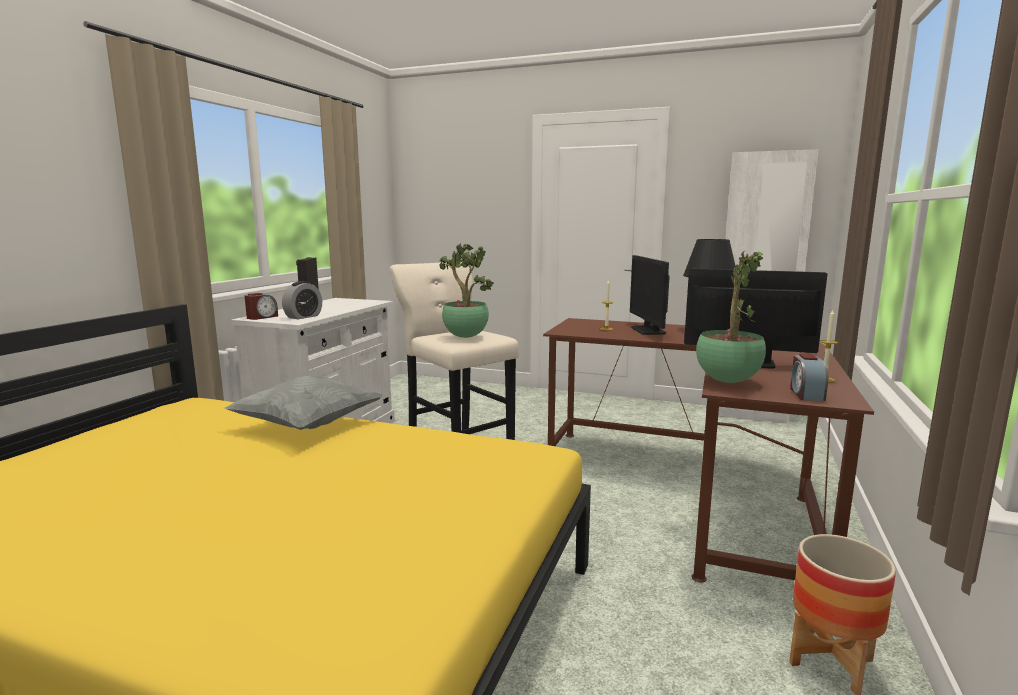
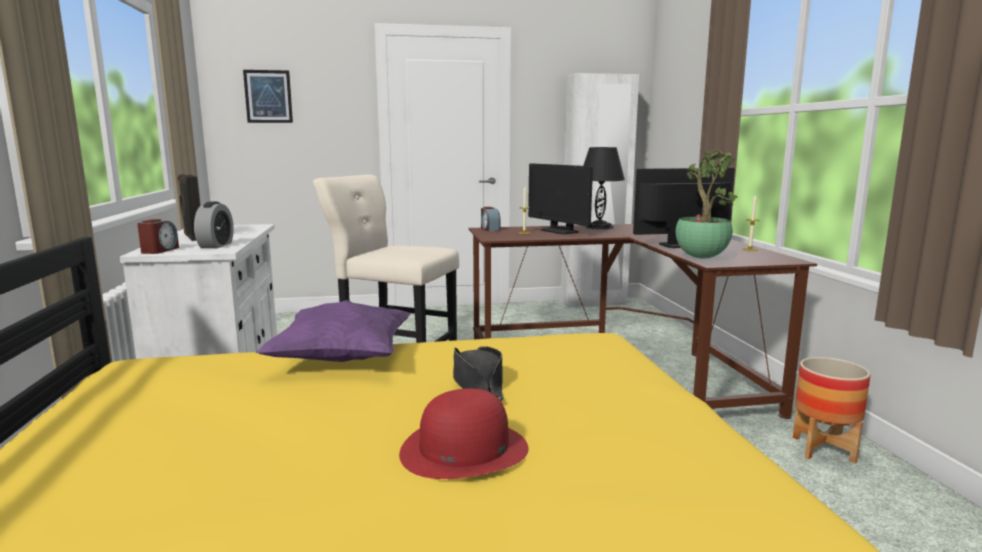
camera: 30 degrees left, 0 degrees up
(243, 523) = (464, 449): none -> red hat
(308, 426) = (342, 359): grey pillow -> purple pillow
(358, 470) = (477, 384): none -> black hat
(442, 187) = (268, 96): none -> picture
(464, 337) = (410, 251): potted plant -> none
(806, 394) = (762, 259): alarm clock -> alarm clock (490, 229)

